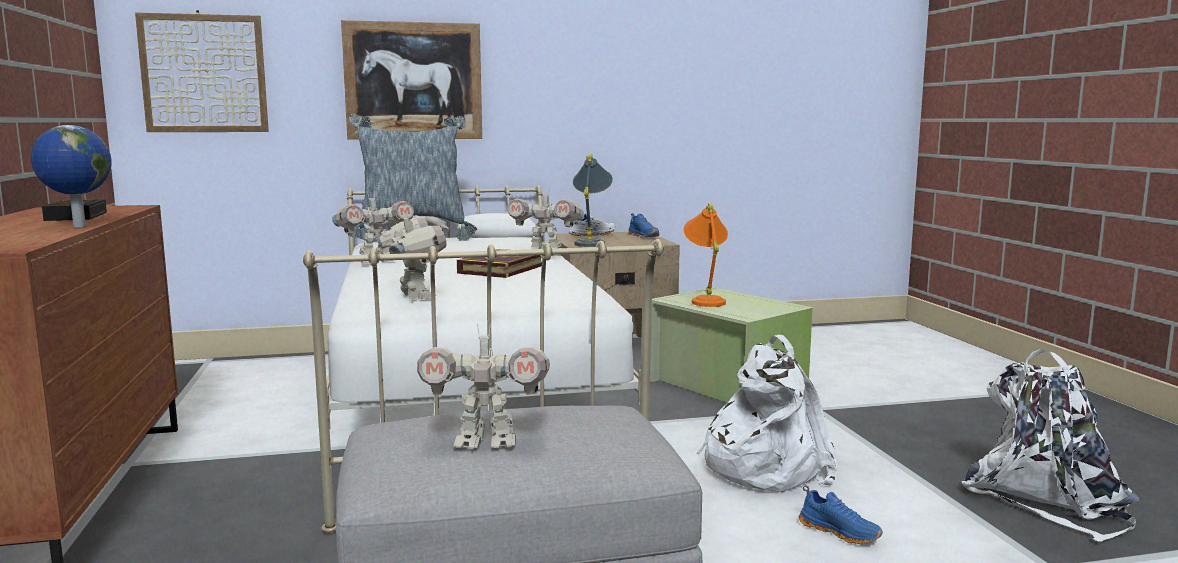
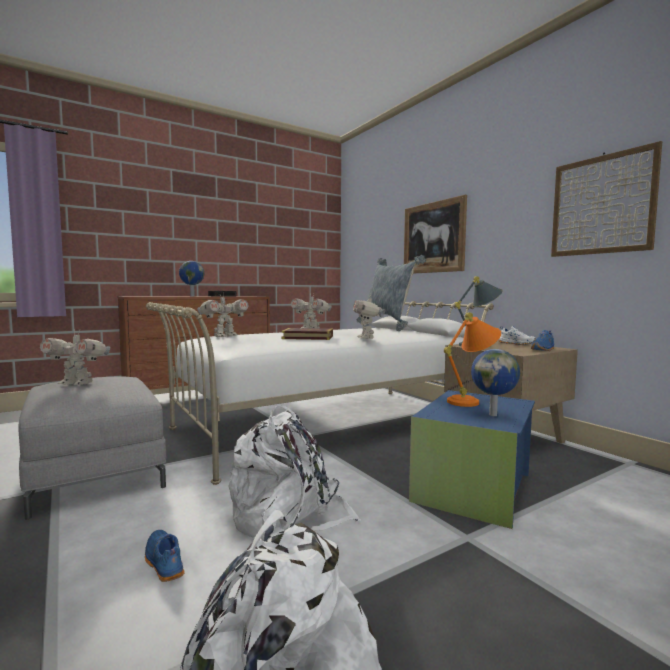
camera: 70 degrees right, 5 degrees down
(204, 71) = (363, 244): picture -> picture (602, 203)
(486, 442) = (77, 383): toy robot -> toy robot turned 60 degrees counterclockwise
(727, 386) = (475, 487): green storage box -> blue storage box
(757, 303) = (493, 415): none -> globe
(840, 532) = (163, 563): blue shoe -> blue shoe turned 120 degrees clockwise

